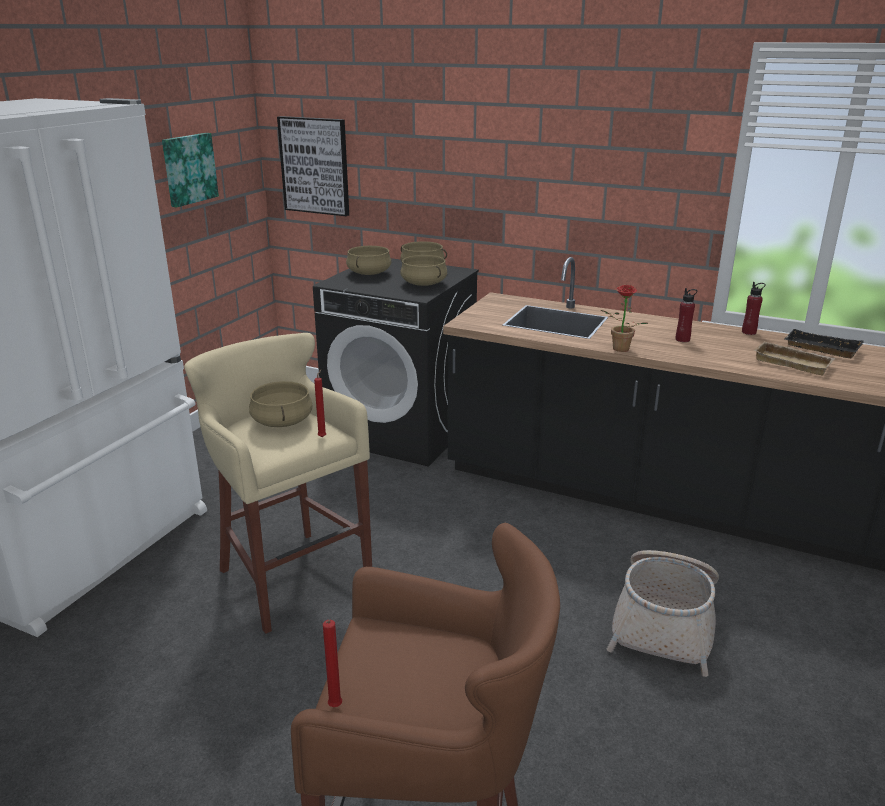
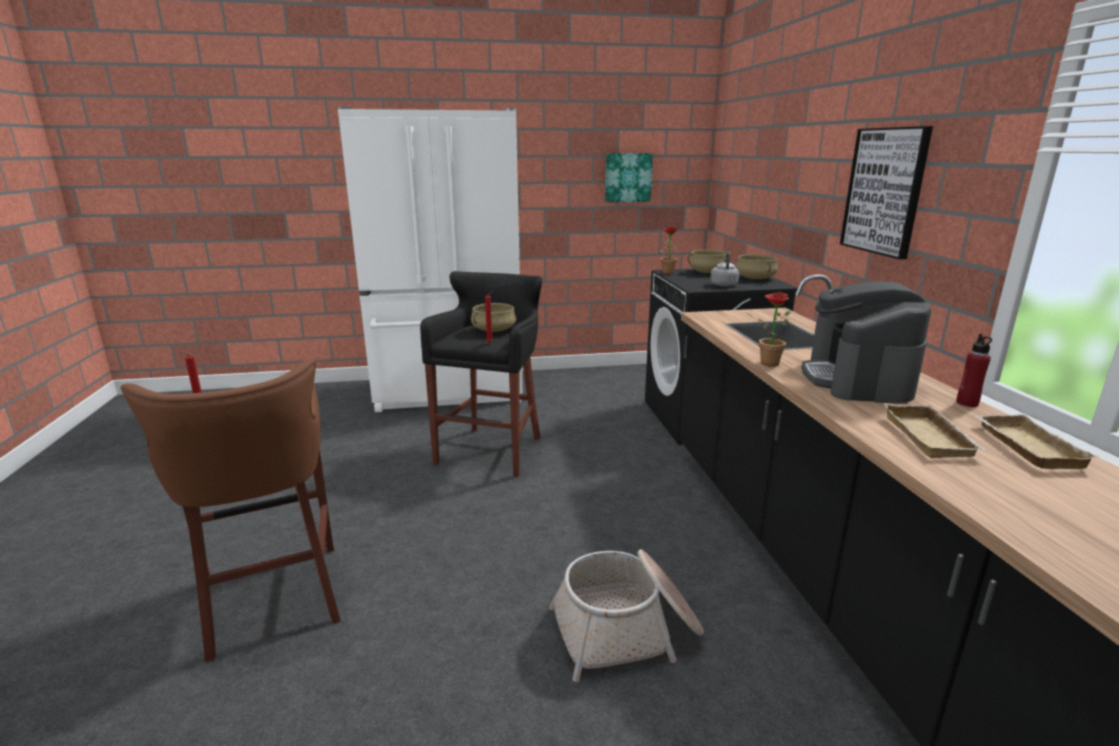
camera: 55 degrees right, 5 degrees down
(290, 576) = (492, 449): beige stool -> black stool
(315, 165) = (731, 186): picture -> picture (885, 191)
(338, 284) = (667, 272): none -> potted plant
(423, 284) = (723, 284): beige cooking pot -> grey kettle
(682, 339) = (857, 380): red bottle -> coffee machine
(820, 349) = (1024, 446): black tray -> beige tray

